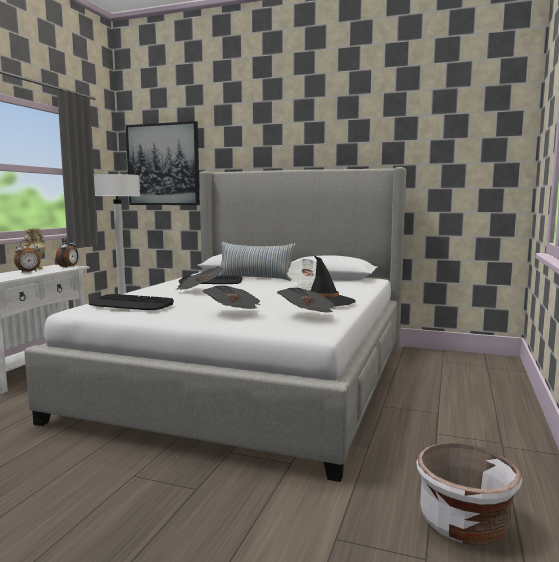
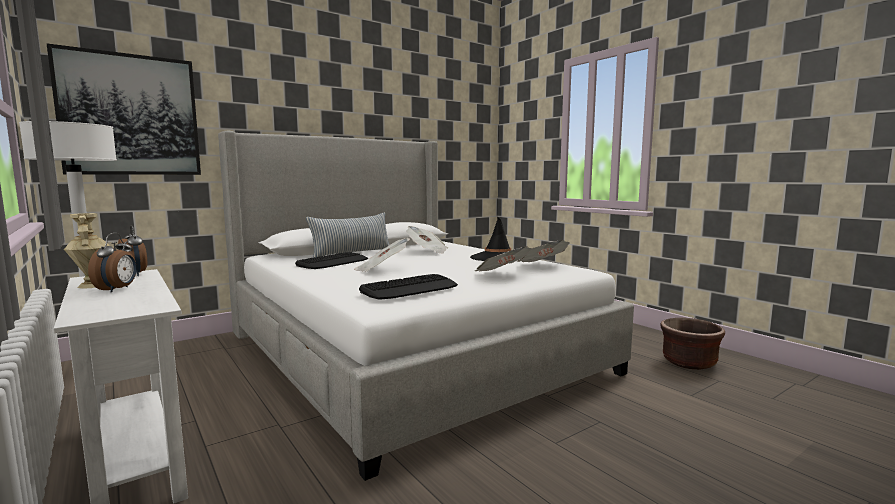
camera: 55 degrees left, 0 degrees up
(463, 524) = (689, 362): white planter -> brown planter

